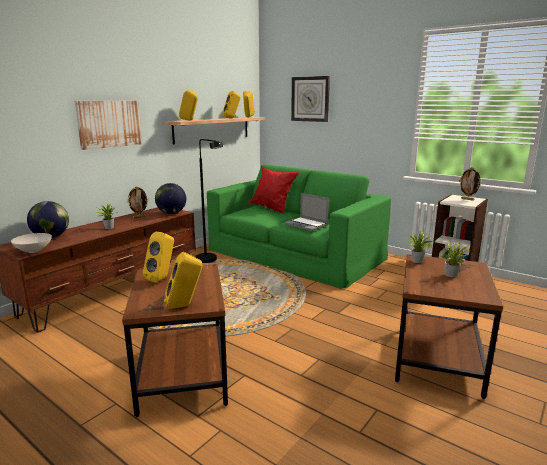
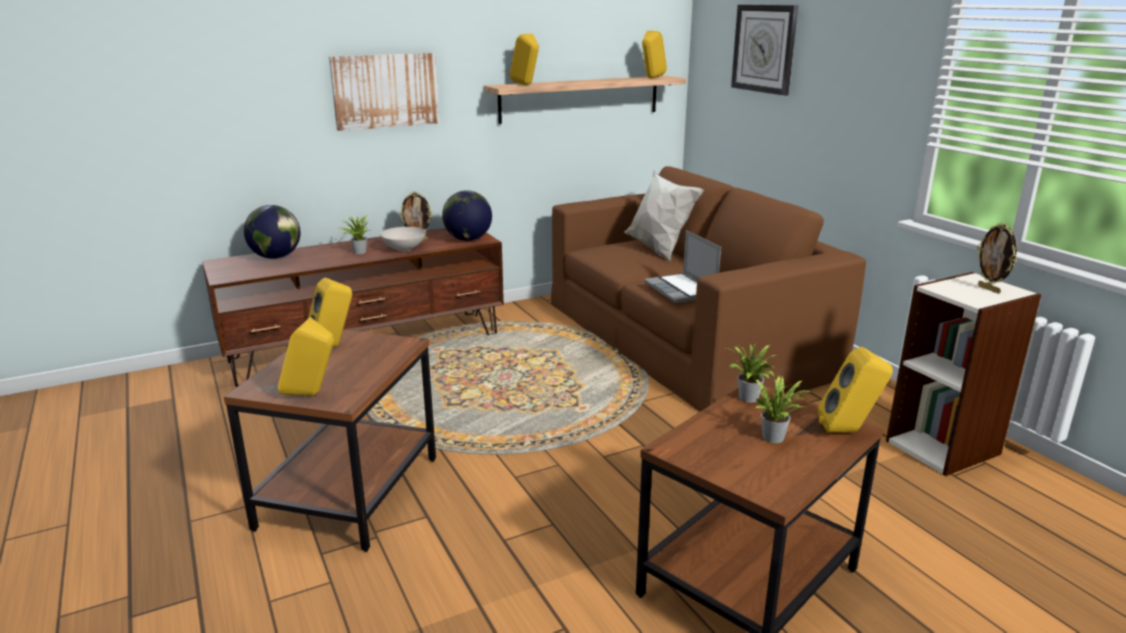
camera: 25 degrees right, 5 degrees up
(34, 251) = (236, 275): white bowl -> white bowl (404, 249)
(210, 261) = (536, 324): black floor lamp -> none
(232, 118) = (614, 80): yellow speaker -> yellow speaker (849, 431)
(272, 209) = (658, 250): red pillow -> white pillow
(295, 253) = (686, 336): green sofa -> brown sofa

